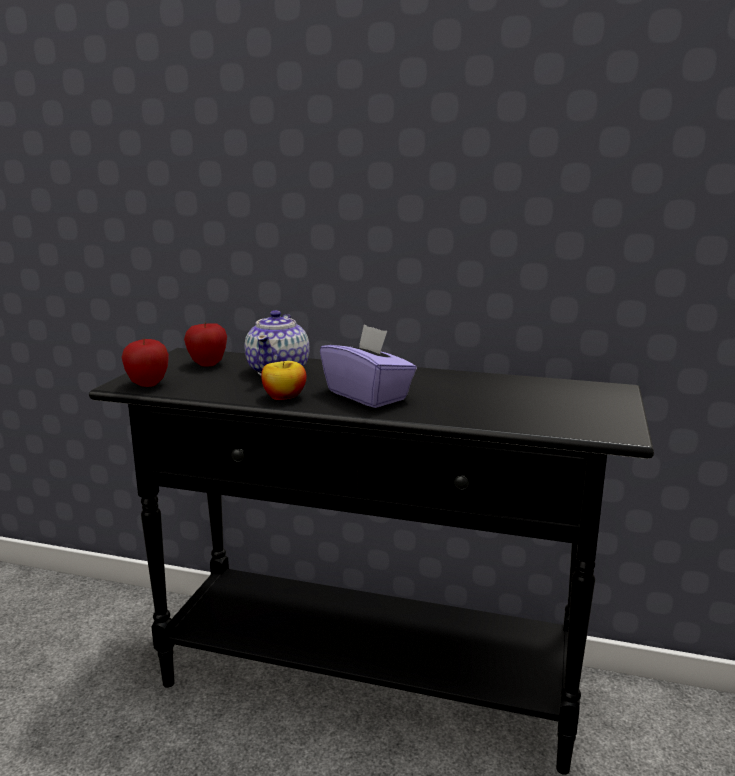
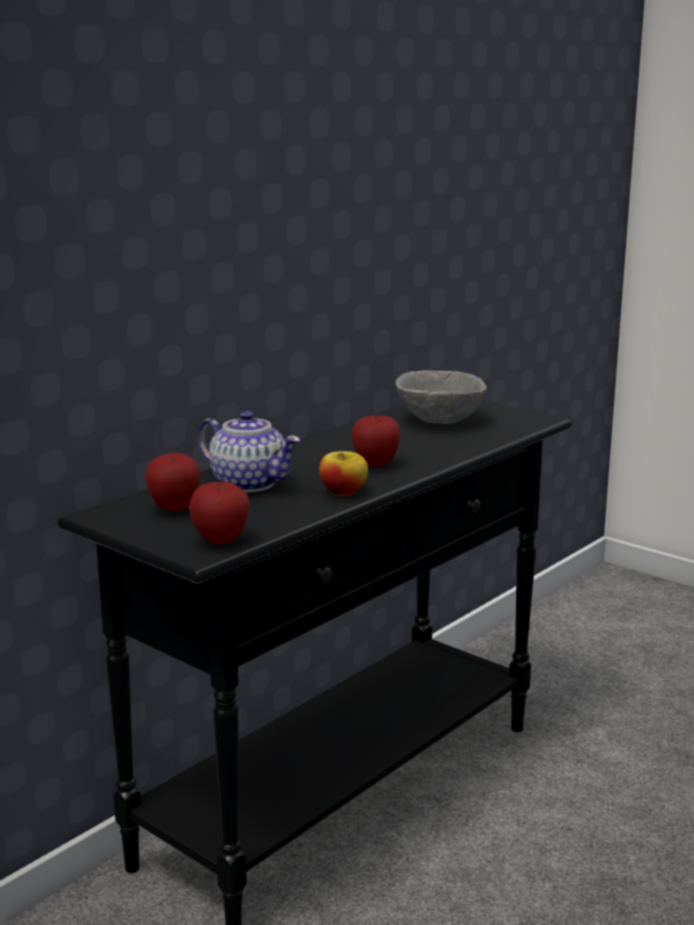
camera: 65 degrees left, 0 degrees up
(368, 395) = (375, 464): purple tissue box -> apple
(535, 396) = (439, 420): none -> grey bowl

